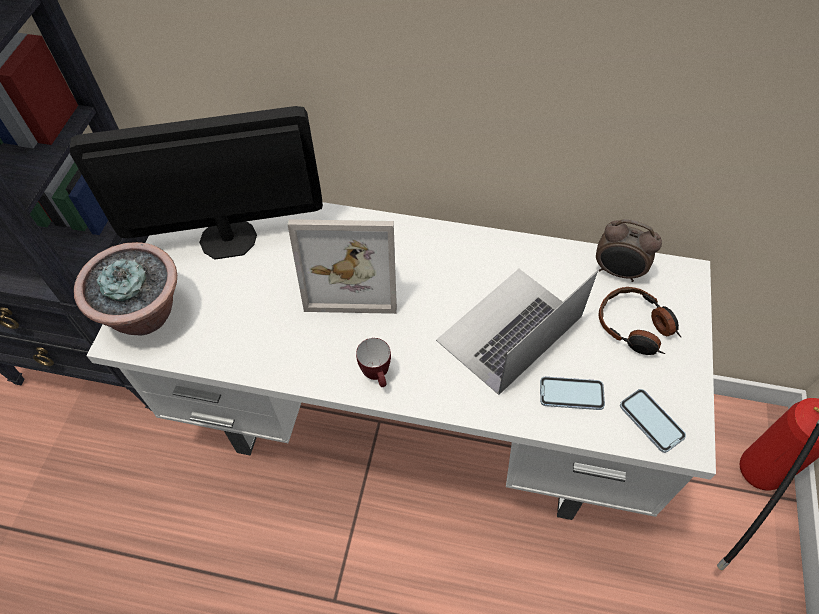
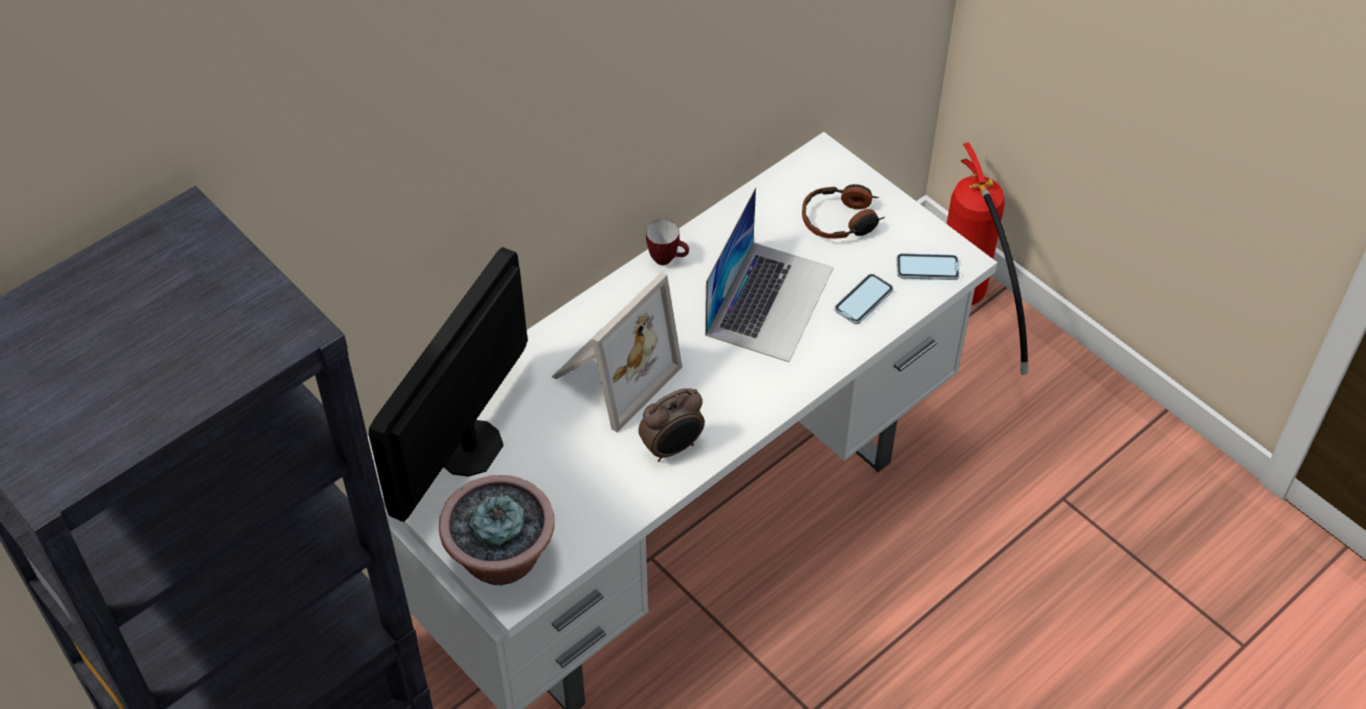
camera: 55 degrees left, 5 degrees down
(378, 376) = (735, 416): mug -> mug (668, 259)
(509, 329) = (769, 300): laptop -> laptop turned 150 degrees counterclockwise
(618, 272) = (780, 194): alarm clock -> alarm clock (673, 448)

